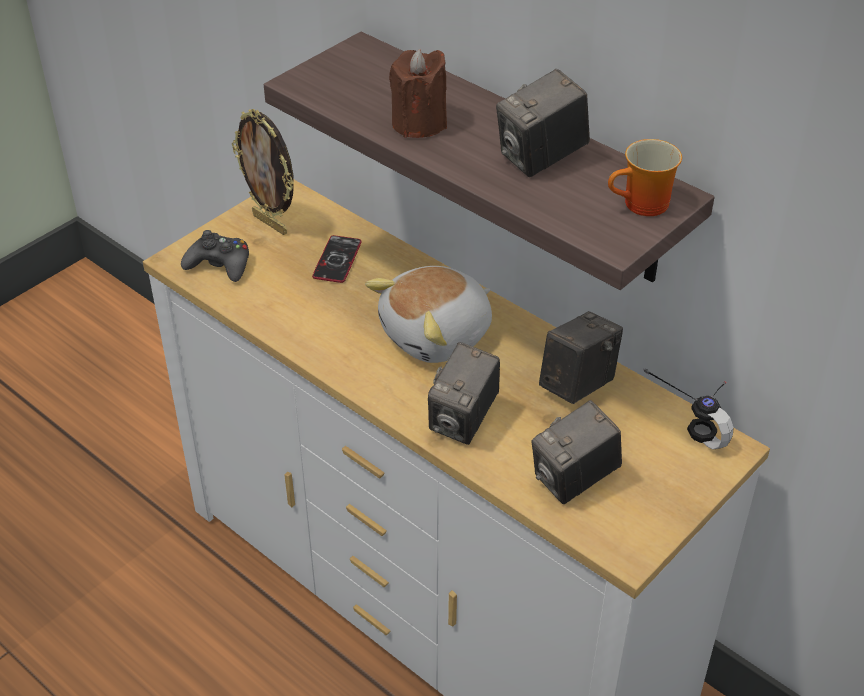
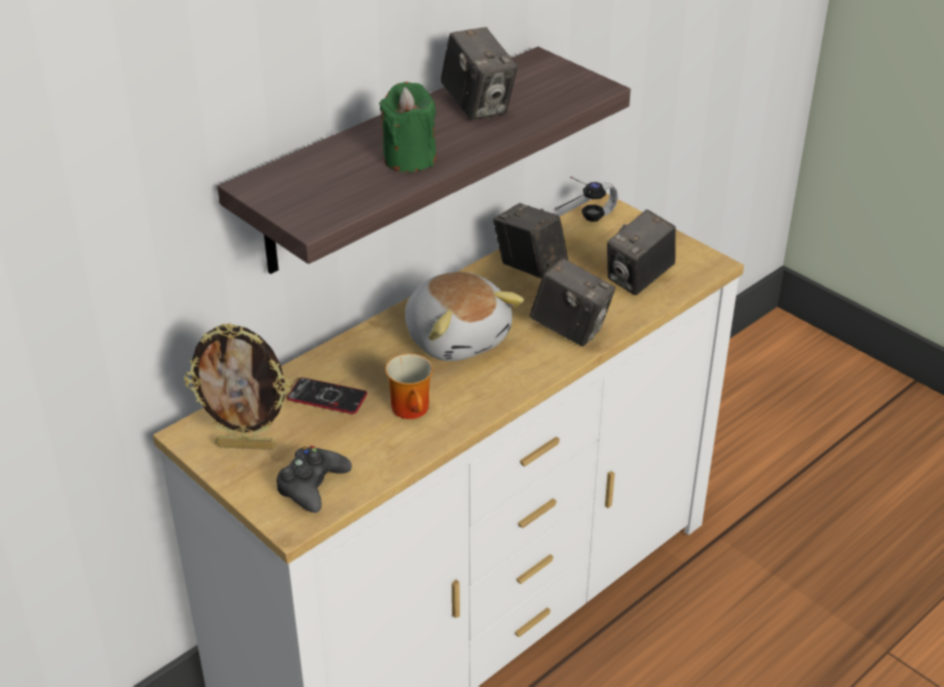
camera: 85 degrees left, 5 degrees down
(271, 223) = (247, 445): picture frame -> picture frame turned 45 degrees clockwise
(419, 123) = (409, 159): brown candle -> green candle
(574, 480) = (639, 279): camera -> camera turned 75 degrees clockwise
(643, 206) = (551, 72): mug -> mug (414, 409)

